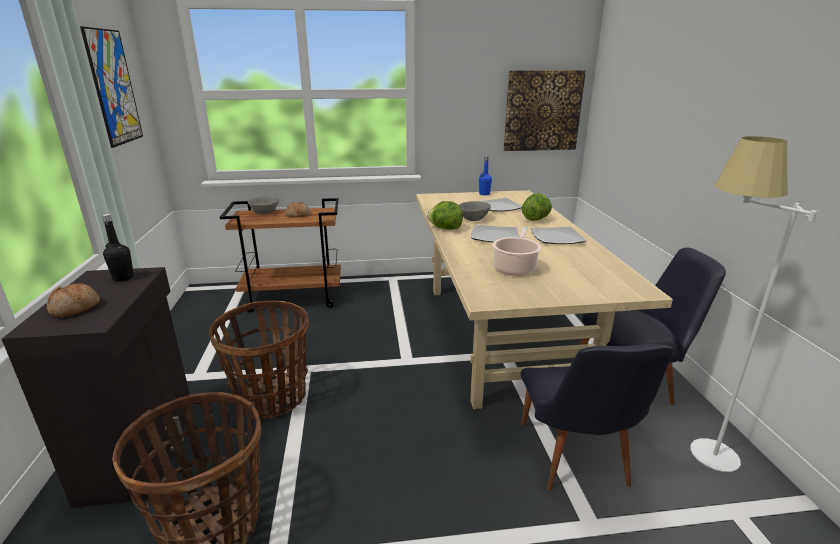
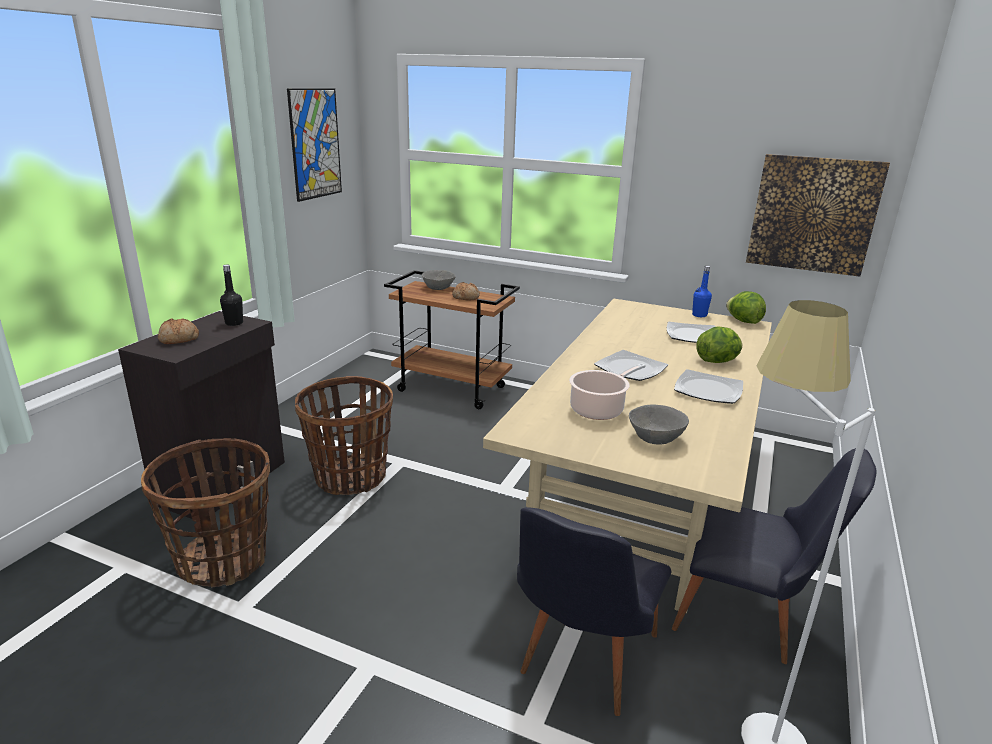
camera: 30 degrees right, 0 degrees up
(445, 228) = (586, 346): lettuce -> lettuce (743, 321)
(473, 219) = (636, 342): grey bowl -> grey bowl (655, 438)

